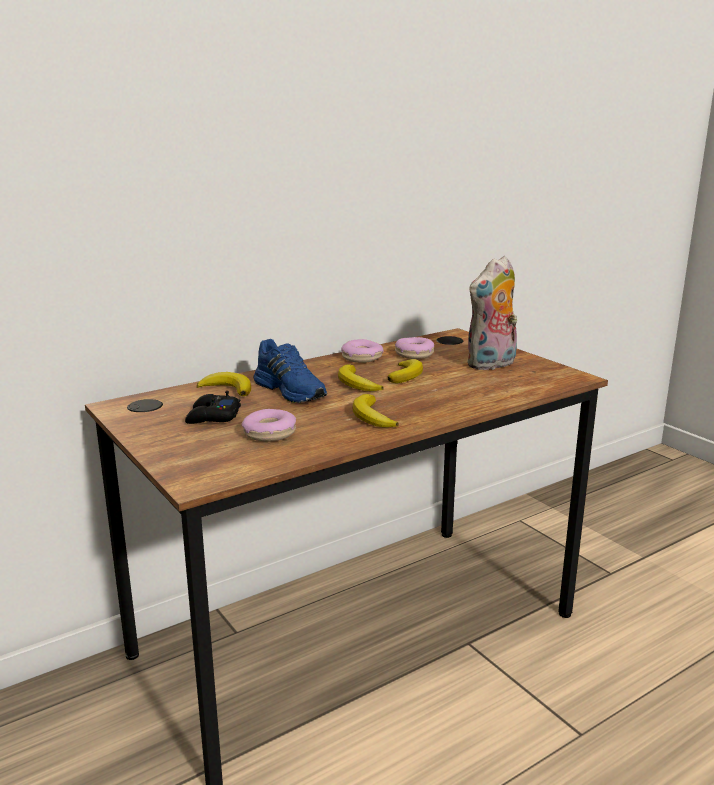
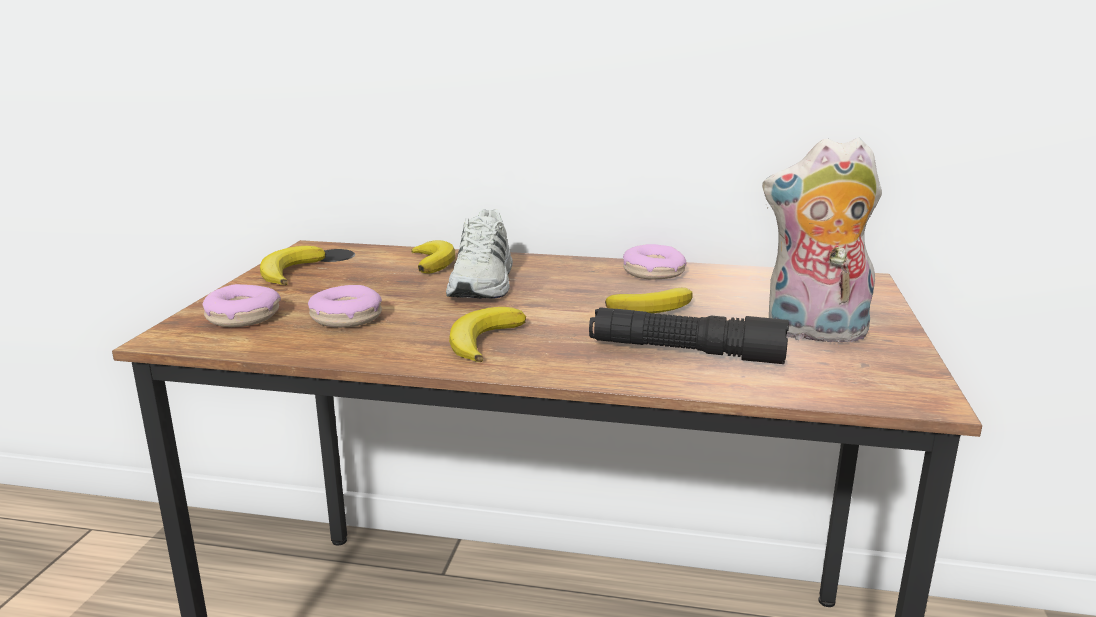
camera: 45 degrees right, 0 degrees up
(212, 417) = (349, 283): black game controller -> none
(291, 390) = (484, 283): blue shoe -> white shoe
(356, 383) = (568, 298): banana -> banana (290, 271)
(414, 354) = (732, 287): donut -> donut (243, 317)
(466, 390) = (685, 352): none -> black flashlight

